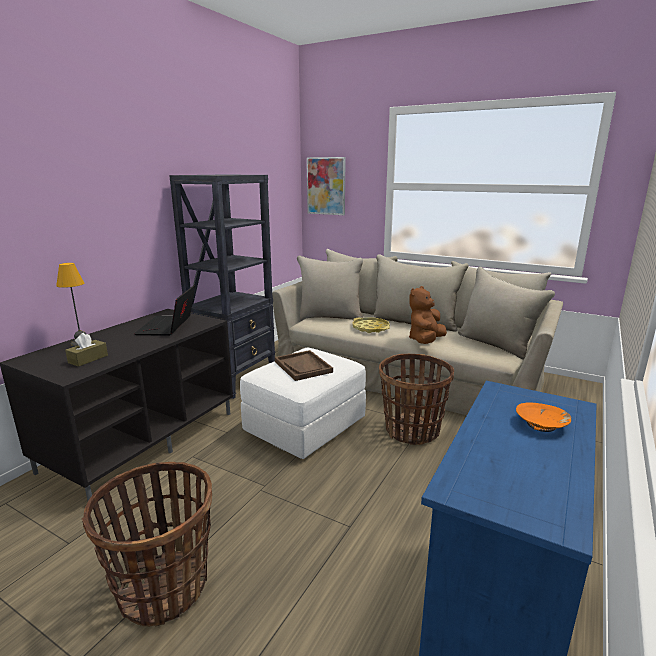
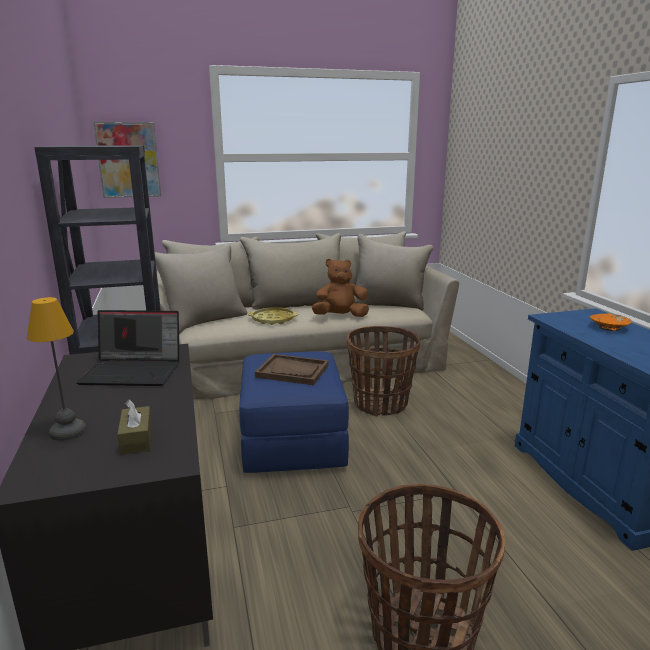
camera: 45 degrees left, 0 degrees up
(168, 327) = (134, 371): laptop -> laptop turned 45 degrees counterclockwise
(305, 426) = (293, 441): white ottoman -> blue ottoman
(425, 341) = (340, 316): brown plush toy -> brown plush toy turned 90 degrees clockwise

